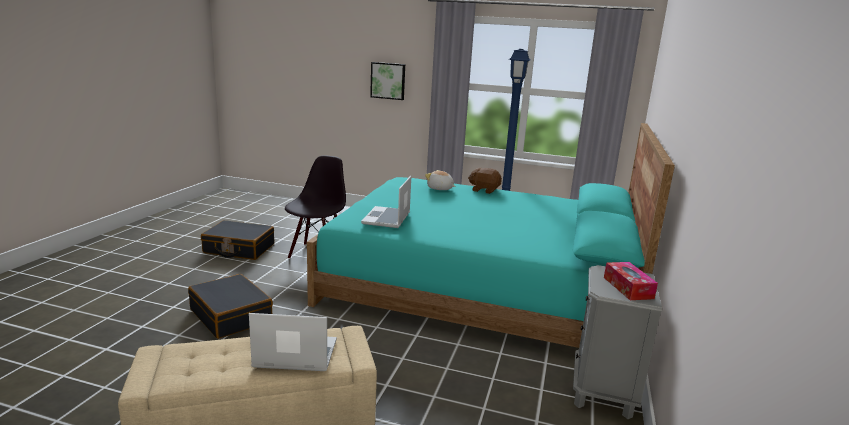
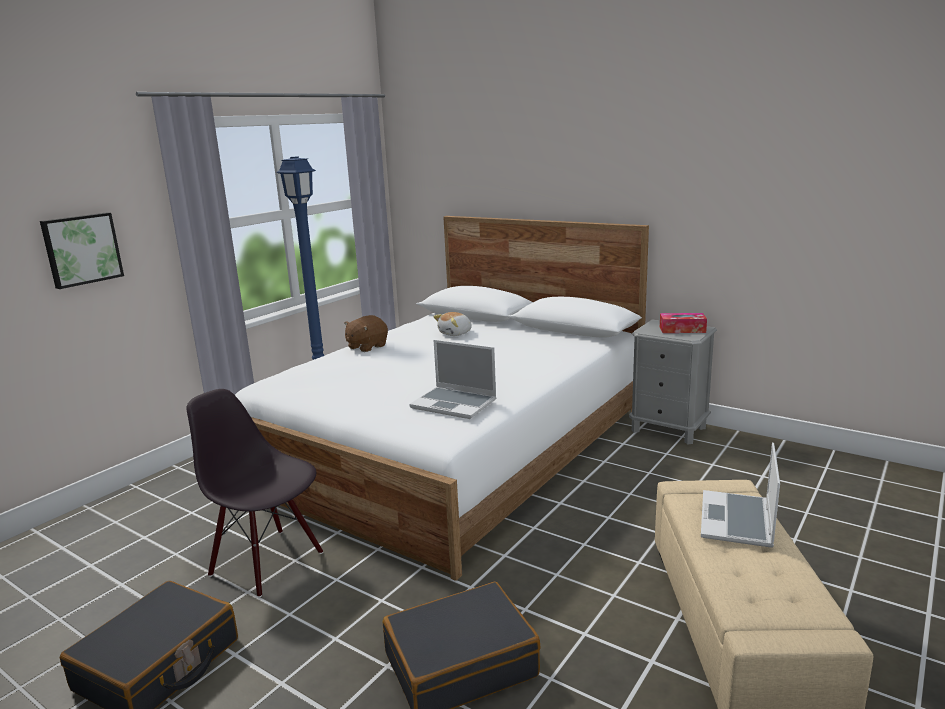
camera: 70 degrees left, 0 degrees up
(440, 189) = (353, 364): plush toy -> plush toy (455, 333)
(481, 287) = (457, 447): turquoise bed -> white bed

